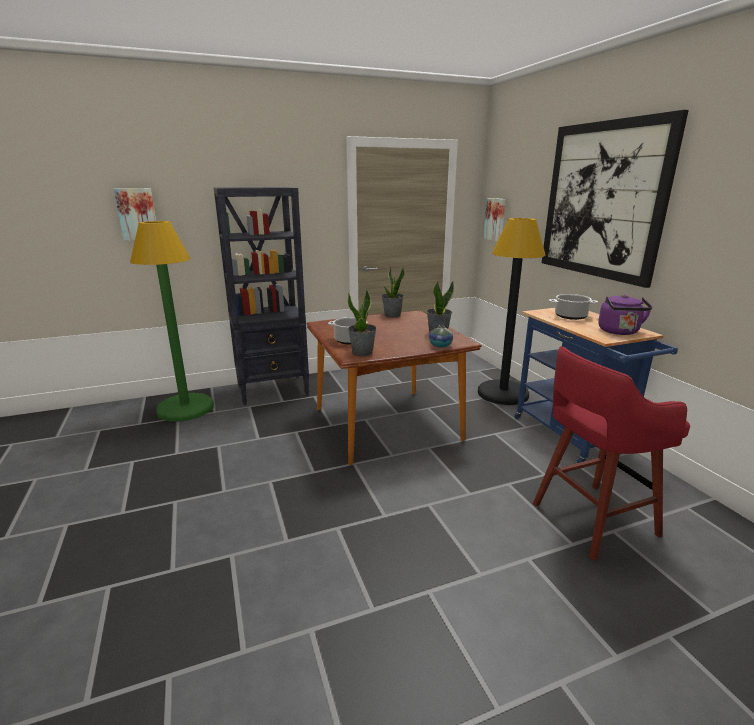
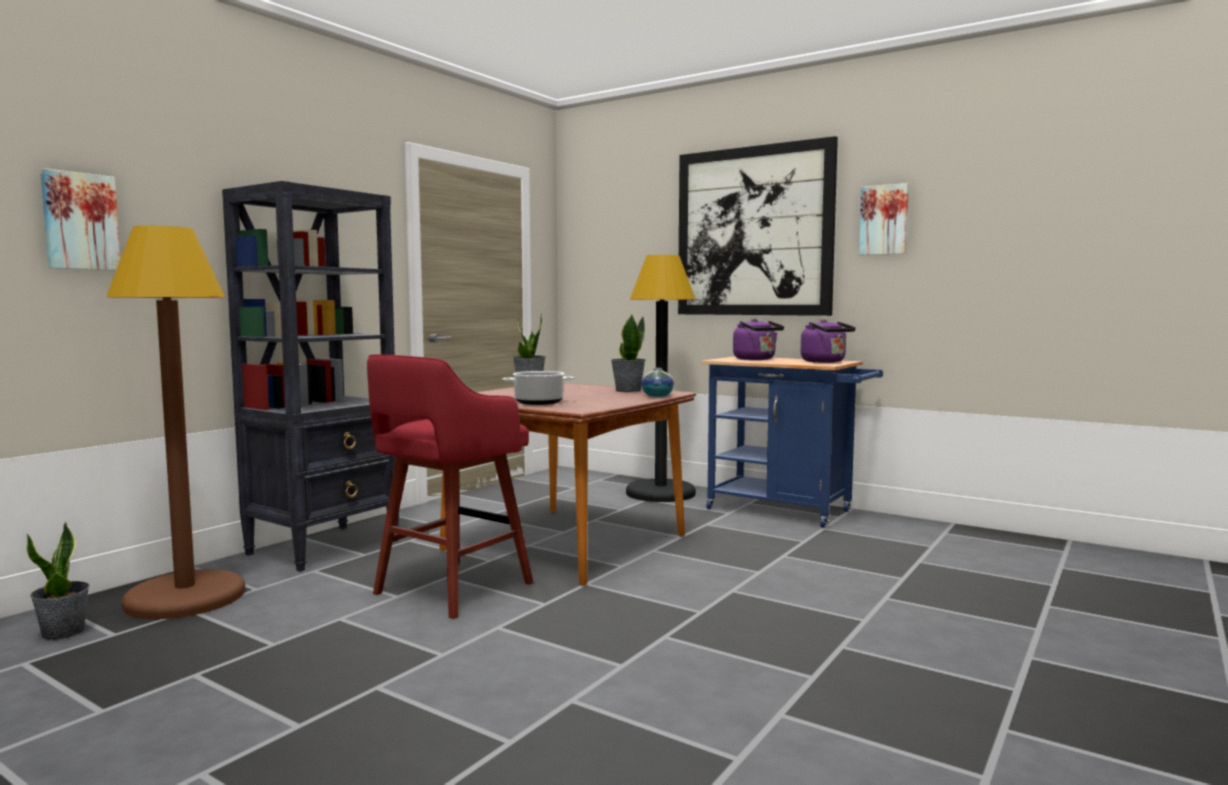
camera: 35 degrees left, 15 degrees down
(185, 408) = (185, 597): green floor lamp -> brown floor lamp
(362, 352) = (583, 406): potted plant -> potted plant (64, 632)
(495, 219) = (587, 271): picture -> picture (884, 220)
(570, 316) = (756, 359): cooking pot -> purple kettle
(590, 520) = (891, 560): red stool -> red stool (450, 590)

